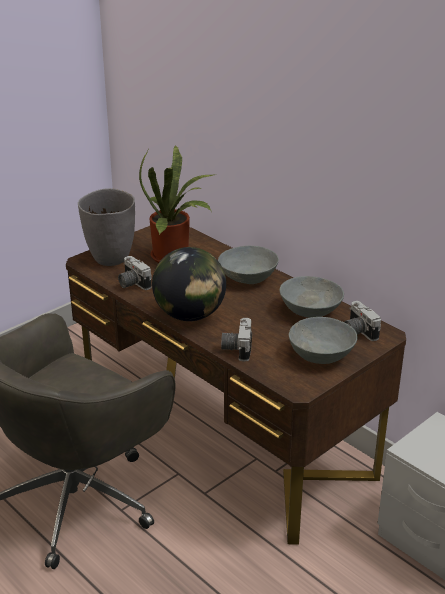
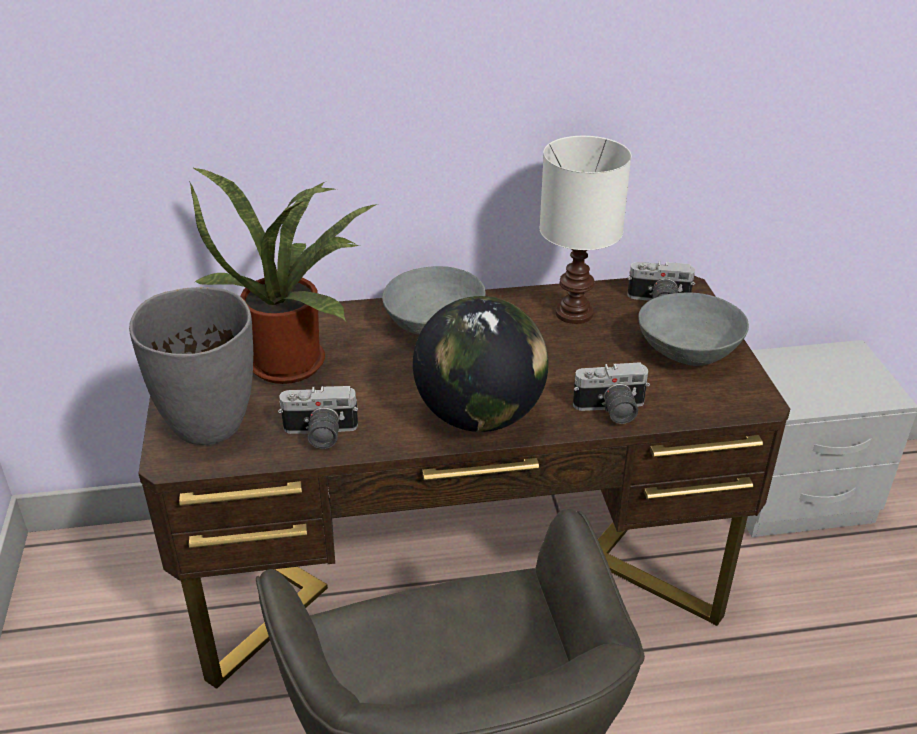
camera: 55 degrees left, 5 degrees up
(236, 348) = (611, 411): camera -> camera turned 45 degrees counterclockwise
(310, 311) = (575, 314): grey bowl -> white table lamp

